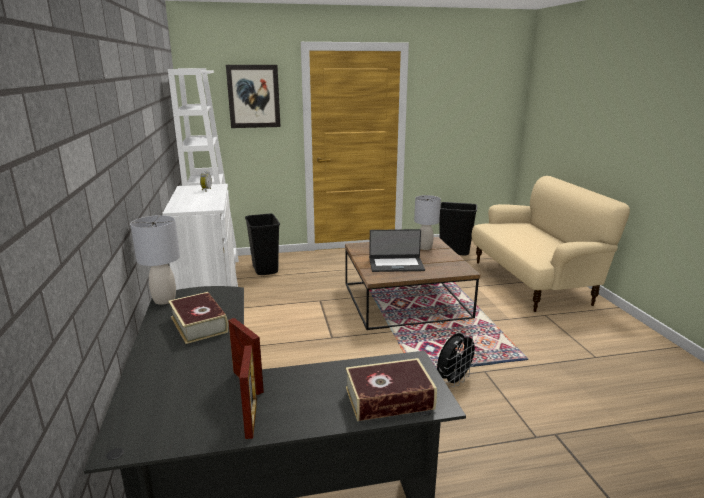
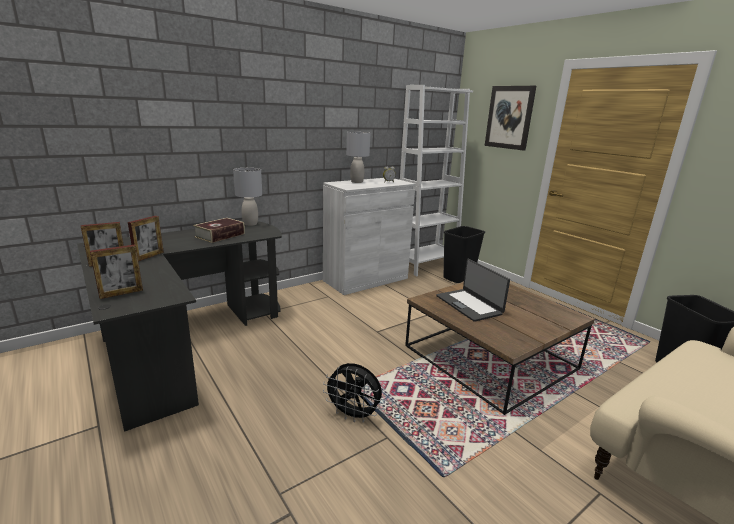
camera: 65 degrees right, 0 degrees up
(389, 398) = (121, 293): book -> picture frame
(424, 248) = (542, 314): grey table lamp -> grey table lamp (357, 182)

